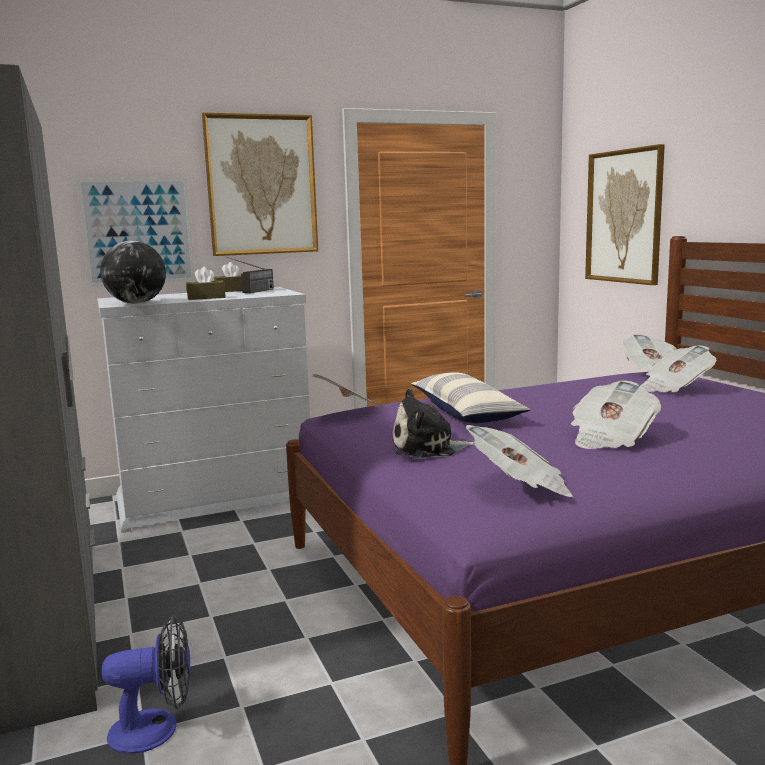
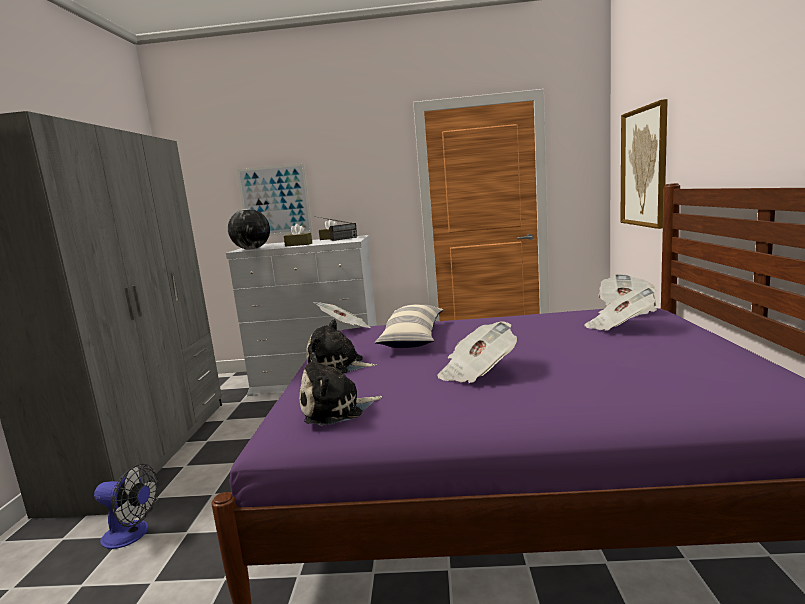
camera: 25 degrees right, 0 degrees up
(261, 185) = (355, 164): picture -> none
(520, 487) = (336, 409): newspaper -> plush toy

